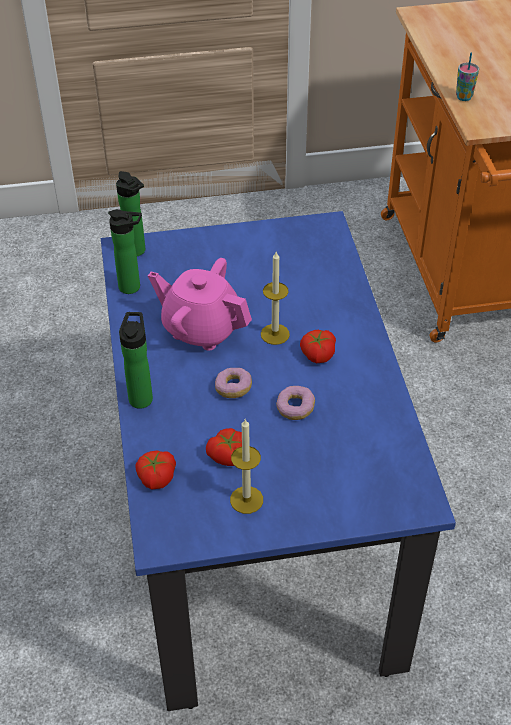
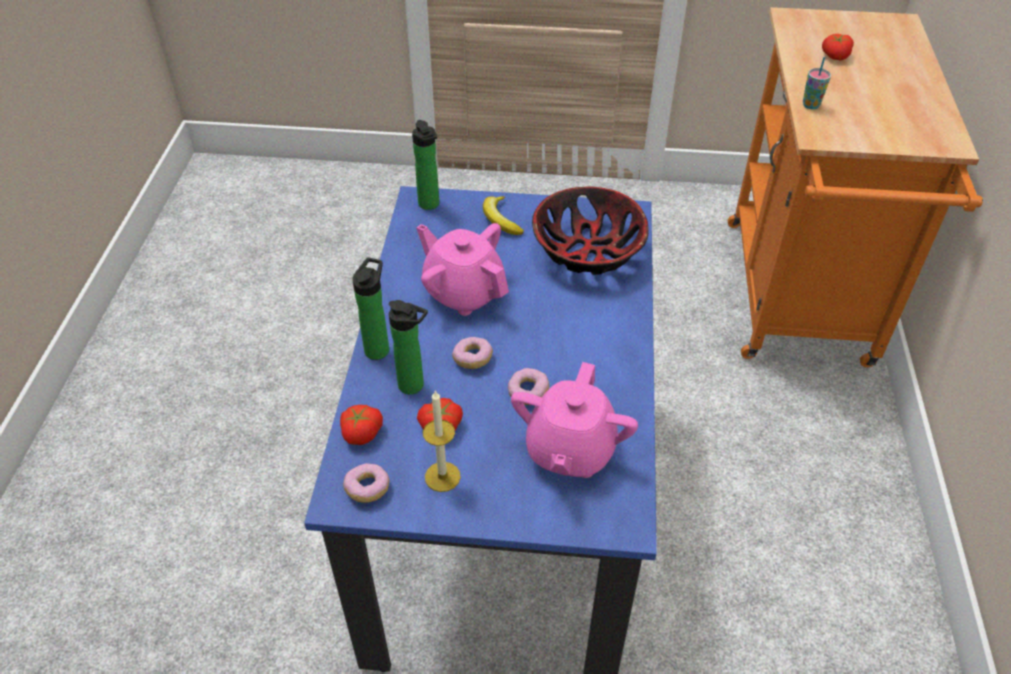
camera: 15 degrees right, 0 degrees up
(133, 287) = (412, 239): bottle -> bottle (414, 386)
(182, 526) = (367, 488): none -> donut
(210, 253) = (500, 220): none -> banana
(275, 334) = (535, 312): candle -> none
(302, 268) = (588, 251): none -> bowl
(317, 354) = (571, 341): tomato -> tomato (834, 56)
(351, 451) = (569, 450): none -> pink teapot

